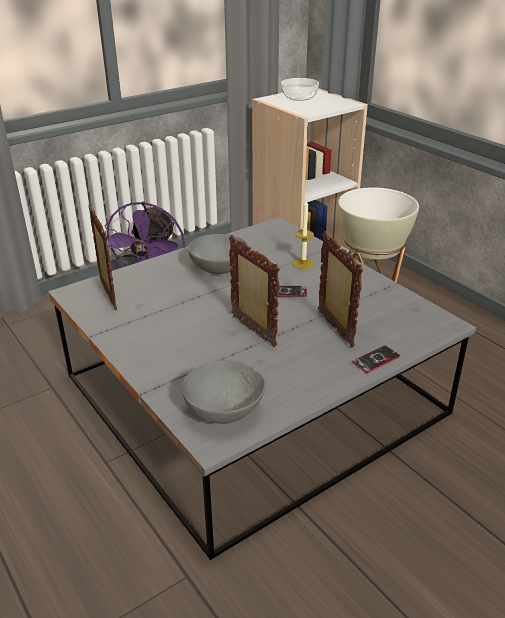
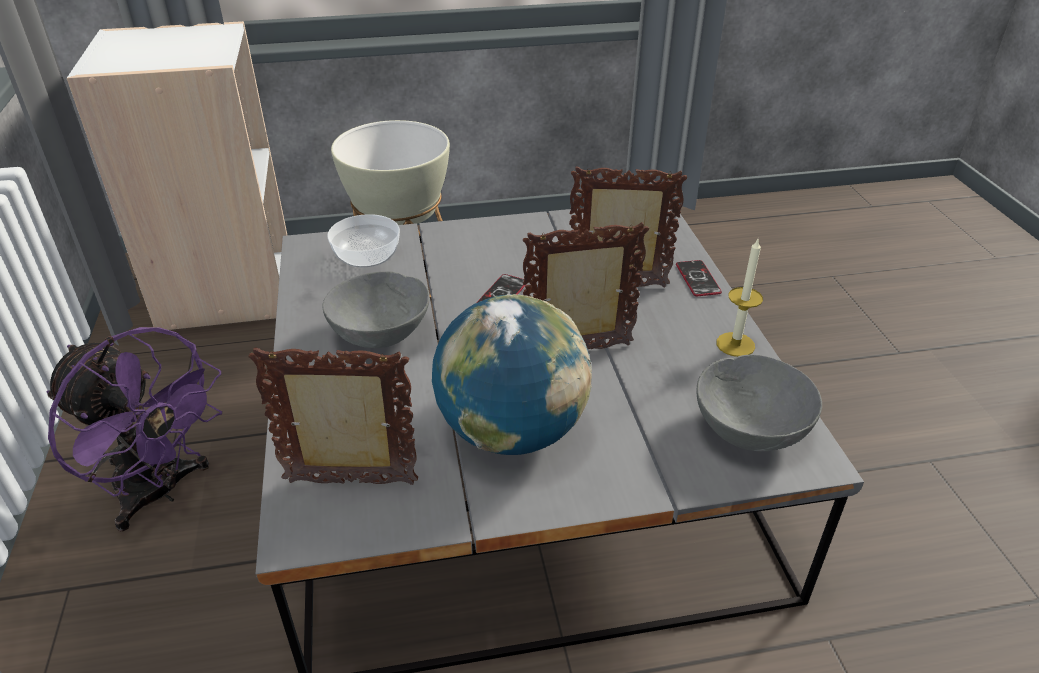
camera: 65 degrees left, 5 degrees up
(168, 327) = (512, 432): none -> globe
(299, 97) = (132, 48): bowl -> bowl (365, 256)
(303, 263) = (440, 258): candle -> candle (735, 344)

